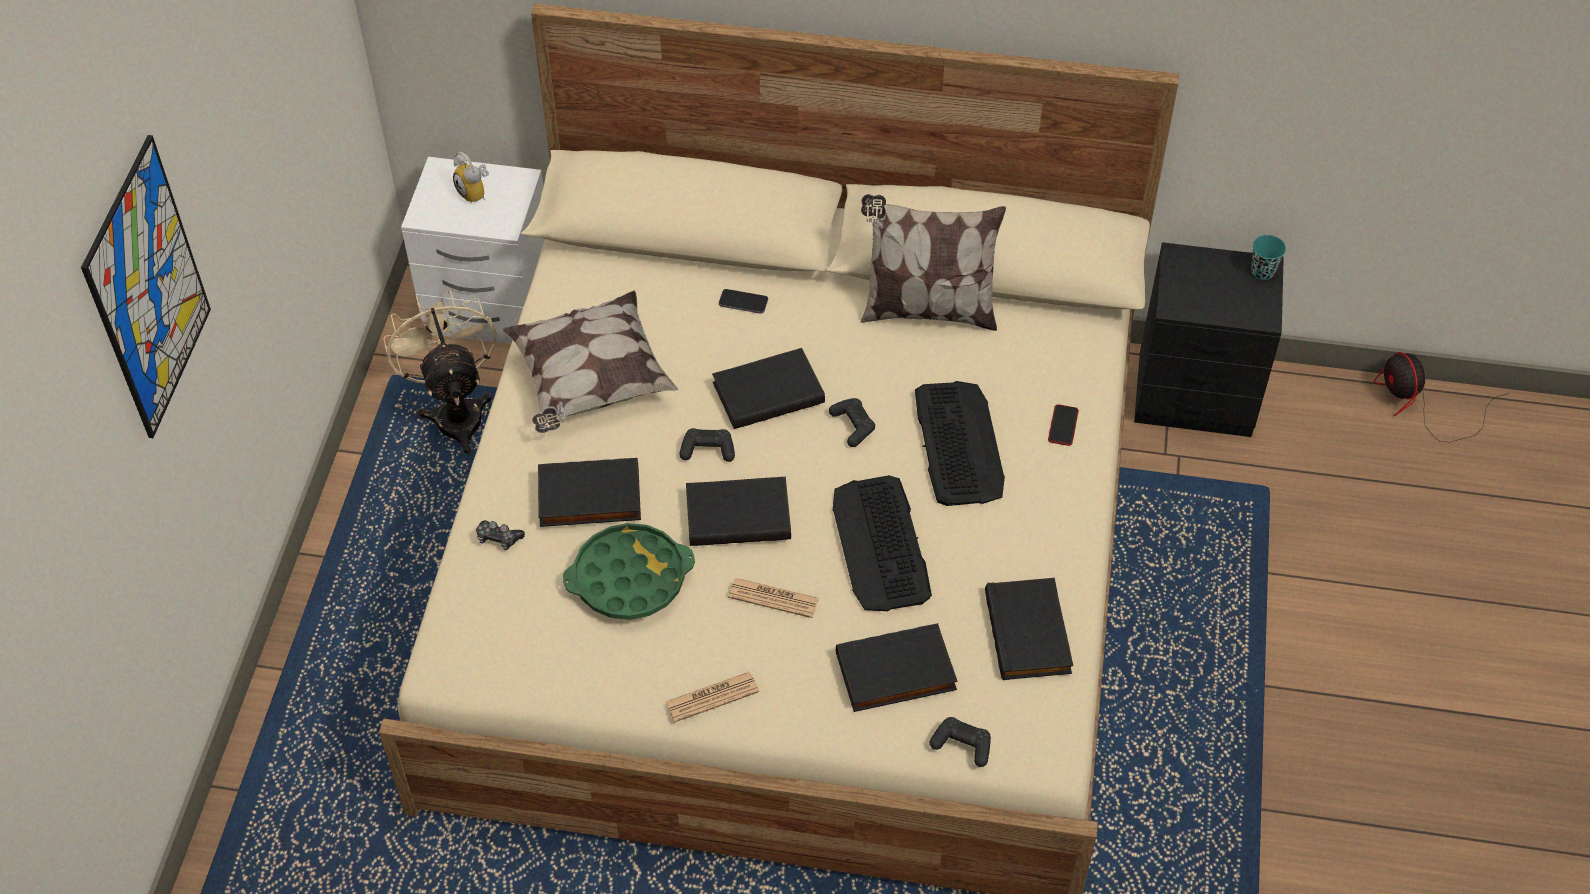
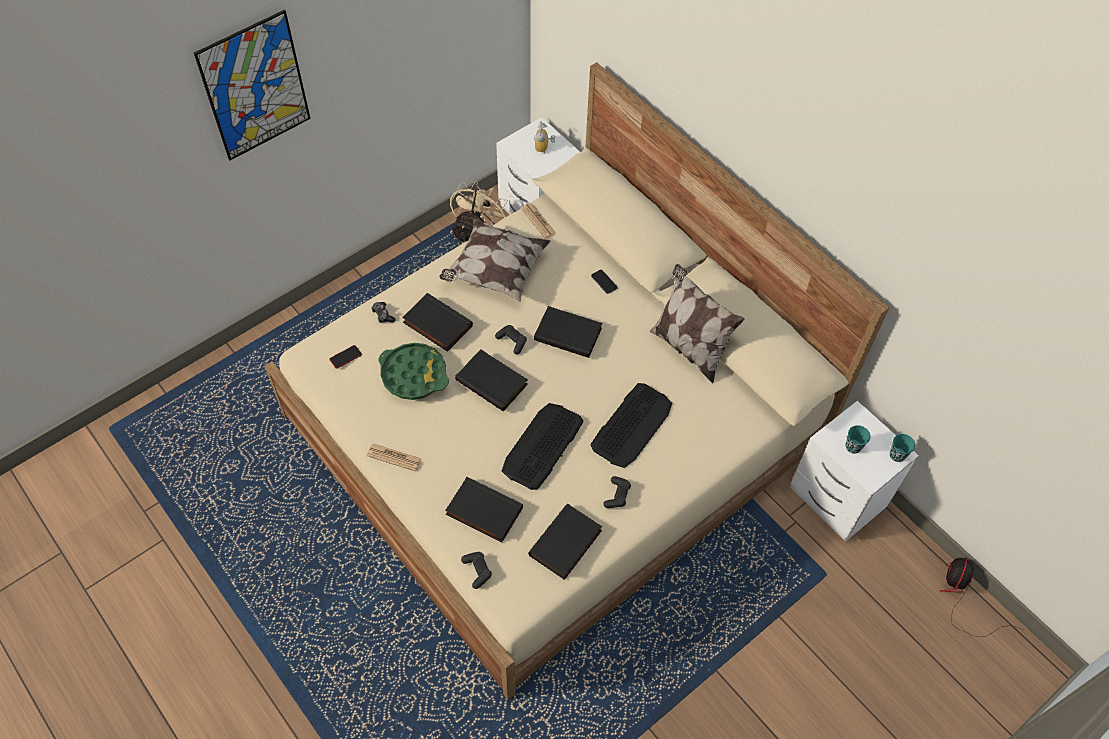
camera: 40 degrees right, 5 degrees up
(773, 598) = (468, 433): newspaper -> newspaper (538, 221)
(853, 426) = (591, 379): black game controller -> black game controller (617, 495)
(1063, 425) = (694, 455): phone -> phone (345, 357)
(1197, 396) = (838, 499): black nightstand -> white nightstand
(1210, 295) = (853, 447): none -> turquoise cup

